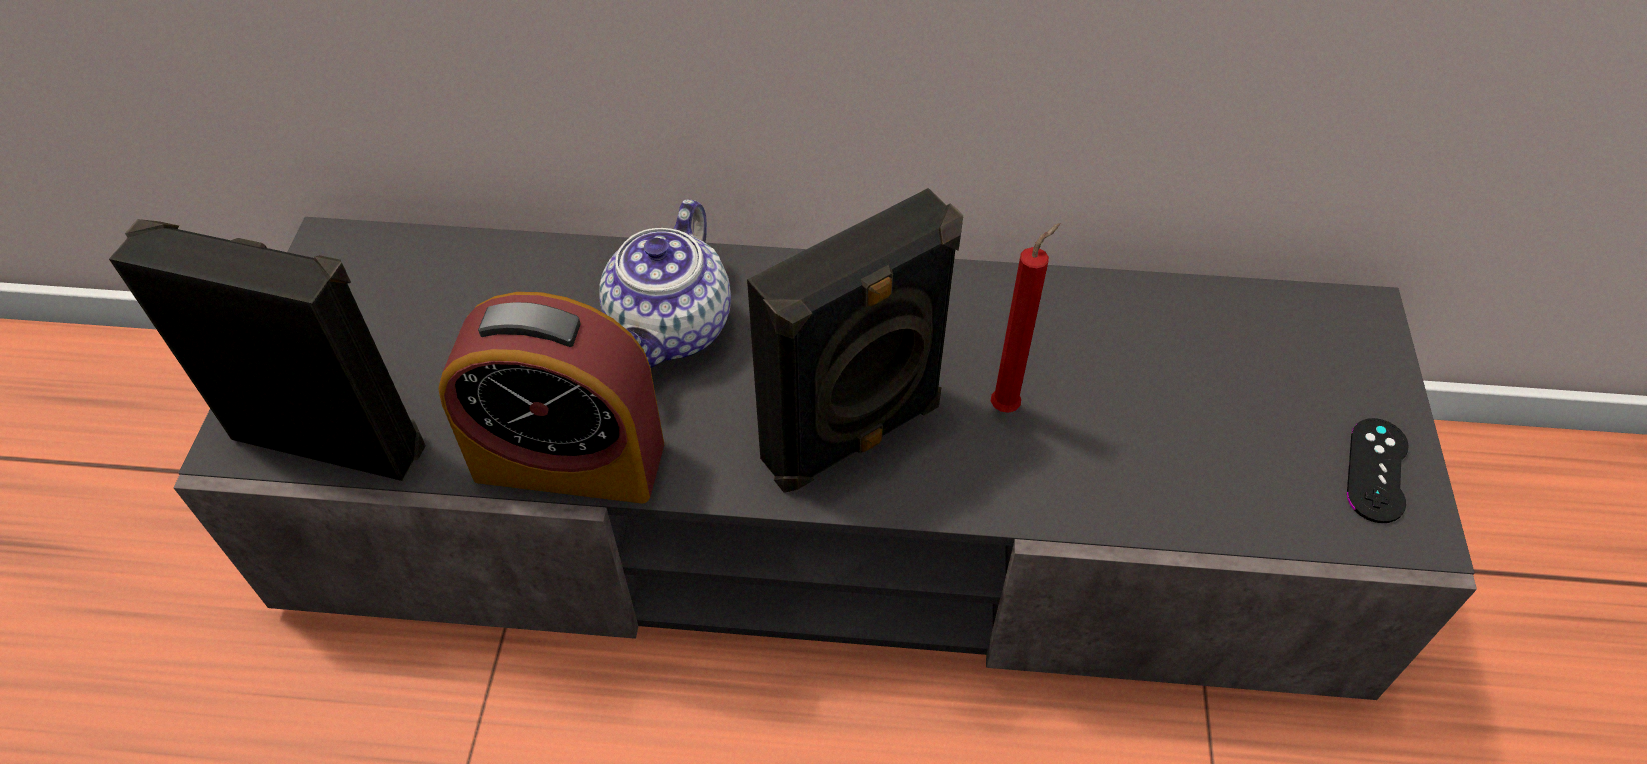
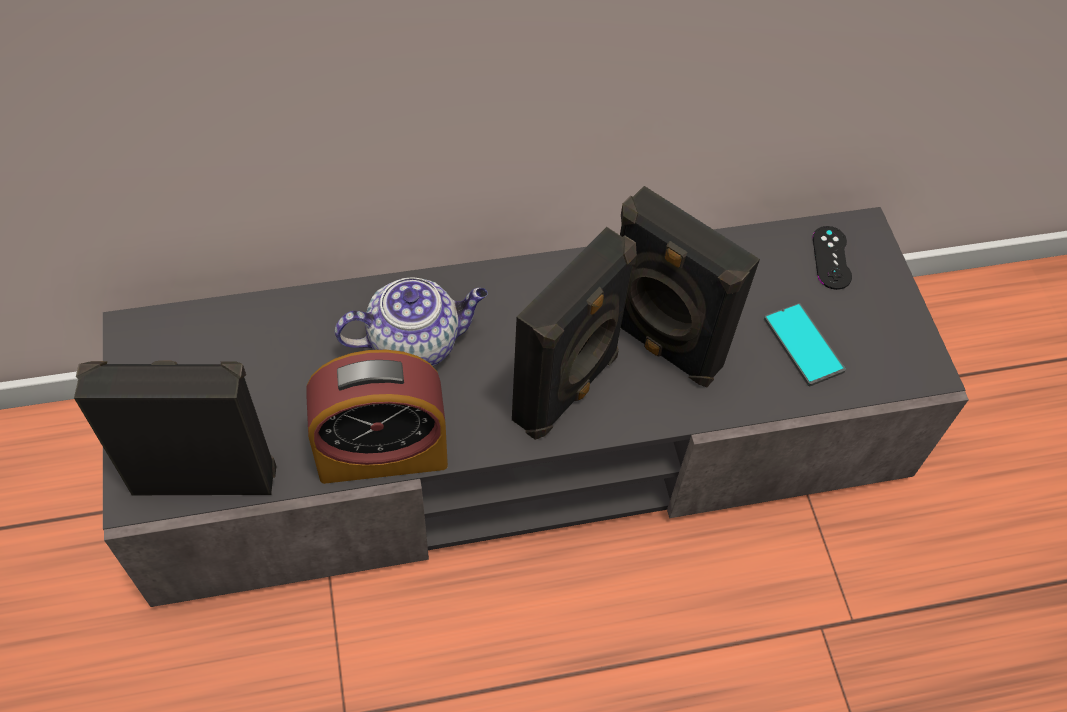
camera: 20 degrees left, 5 degrees up
(671, 331) = (416, 342): teapot -> teapot turned 105 degrees counterclockwise
(1008, 405) = (660, 345): red candle -> black speaker
(1225, 451) = (803, 345): none -> phone
(1377, 470) = (896, 336): black game controller -> black game controller (831, 258)

